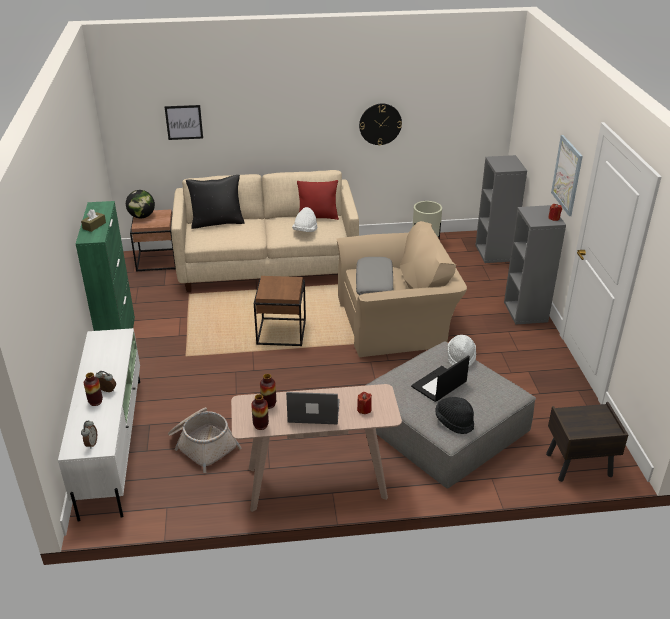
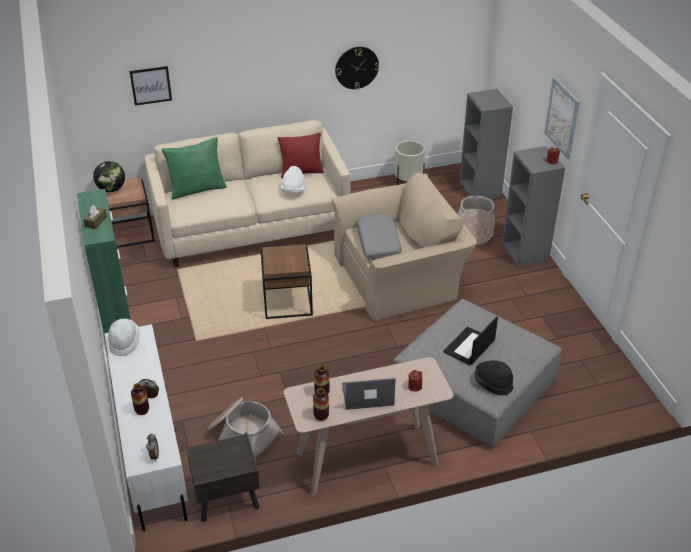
camera: 10 degrees left, 5 degrees up
(217, 222) = (197, 189): black pillow -> green pillow
(461, 358) = (483, 315): white hat -> white hat (124, 343)
(480, 287) = (474, 229): none -> basket
(578, 465) = (606, 407): brown nightstand -> brown nightstand (226, 499)

